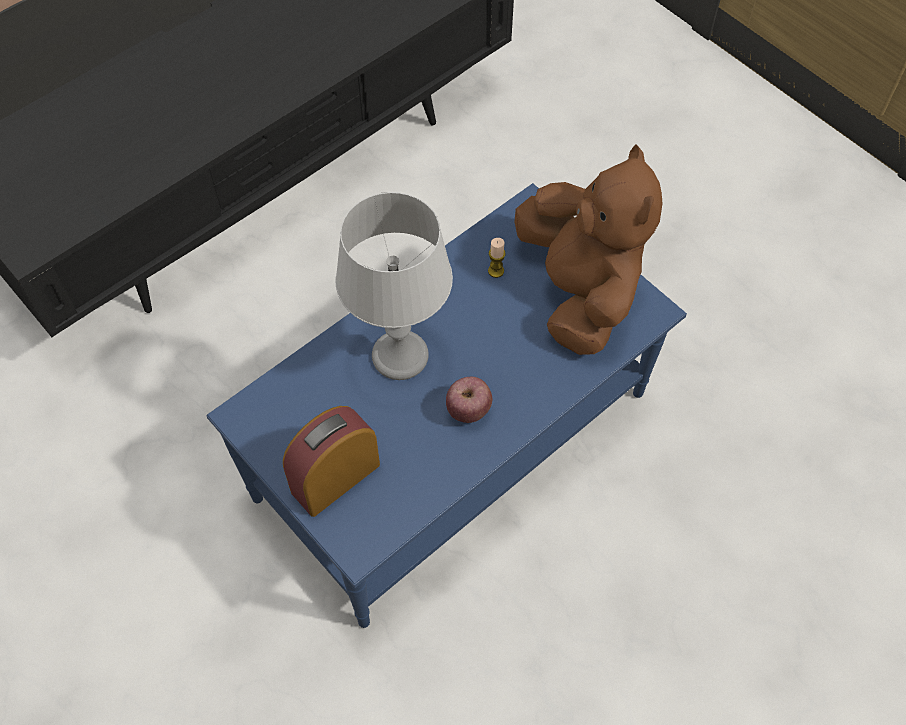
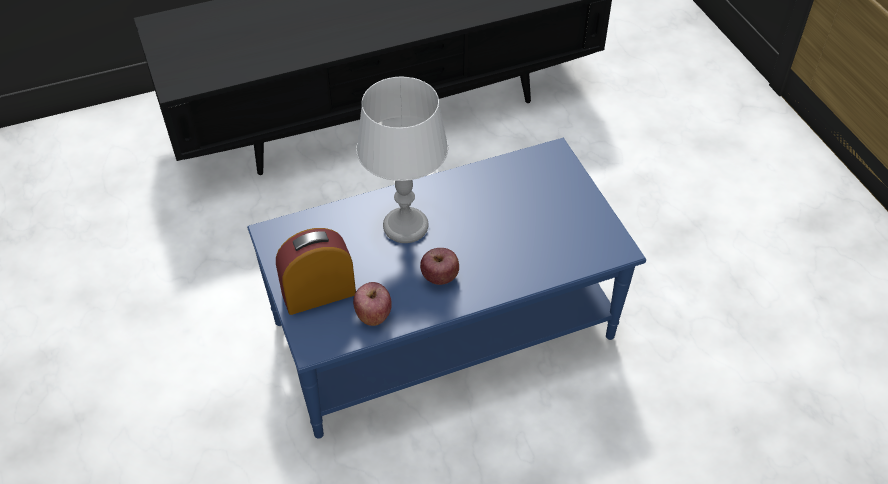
camera: 20 degrees right, 10 degrees down
(412, 484) = (373, 315): none -> apple
(496, 271) = (506, 189): candle -> none
(579, 291) = (565, 220): brown plush toy -> none

